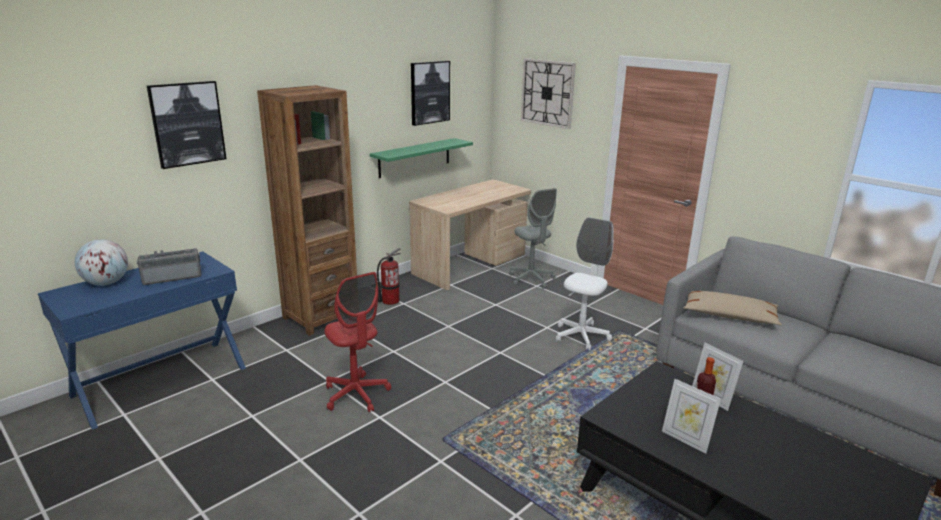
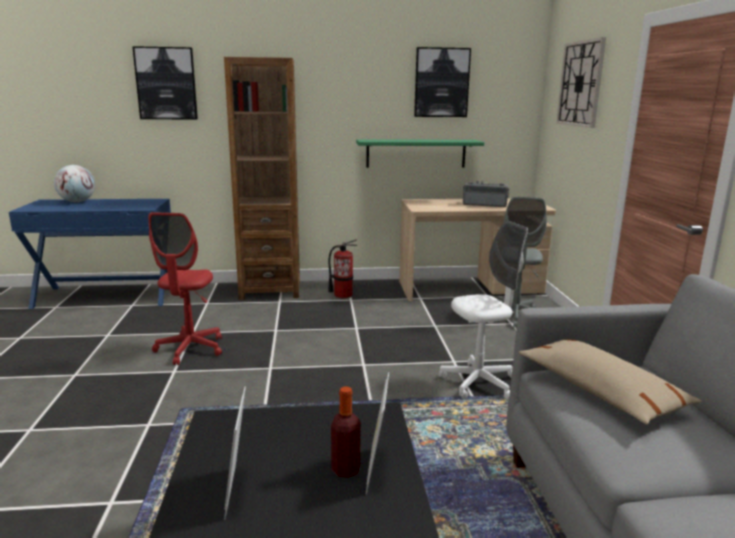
camera: 40 degrees right, 5 degrees down
(172, 277) = (113, 206): radio -> radio (484, 205)

